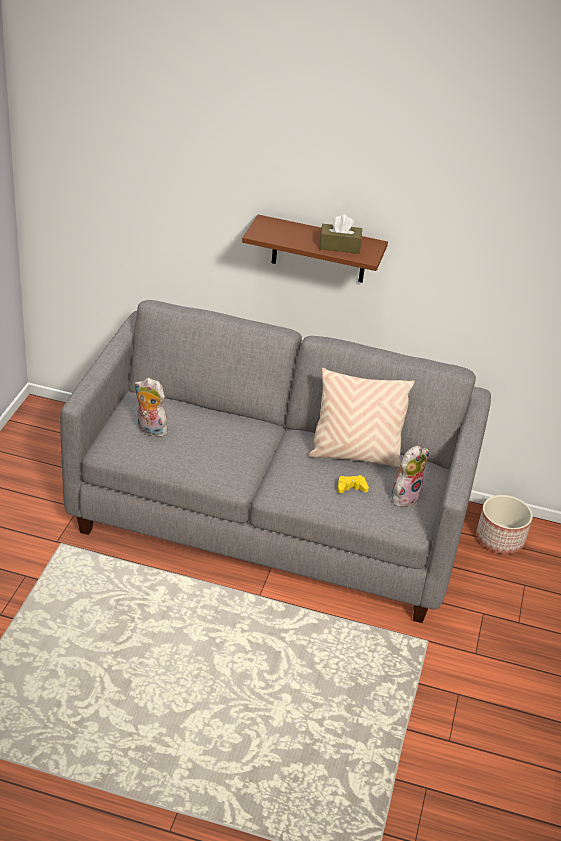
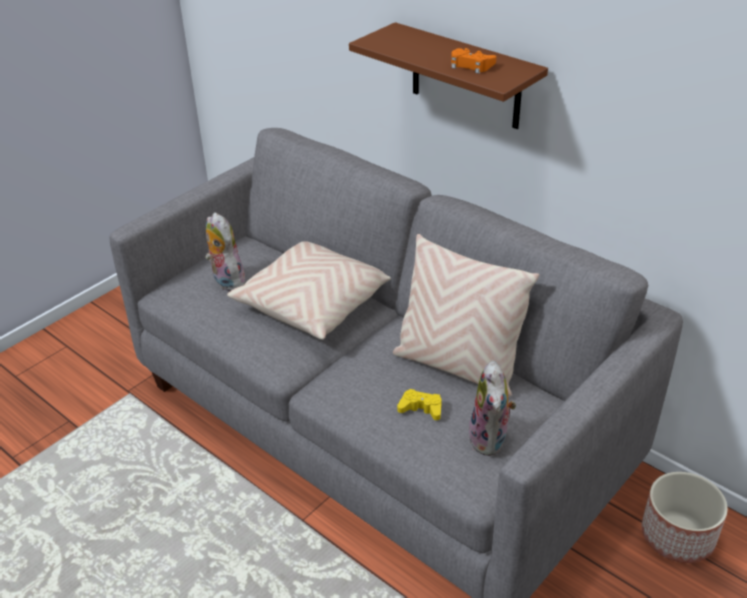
camera: 30 degrees right, 0 degrees up
(228, 433) = (314, 303): none -> beige pillow
(339, 246) = (471, 65): brown tissue box -> orange game controller
(404, 496) = (490, 440): plush toy -> plush toy turned 105 degrees clockwise

